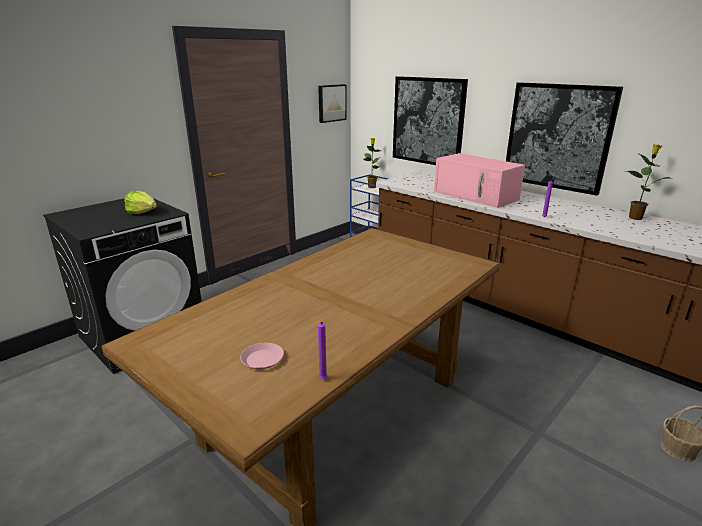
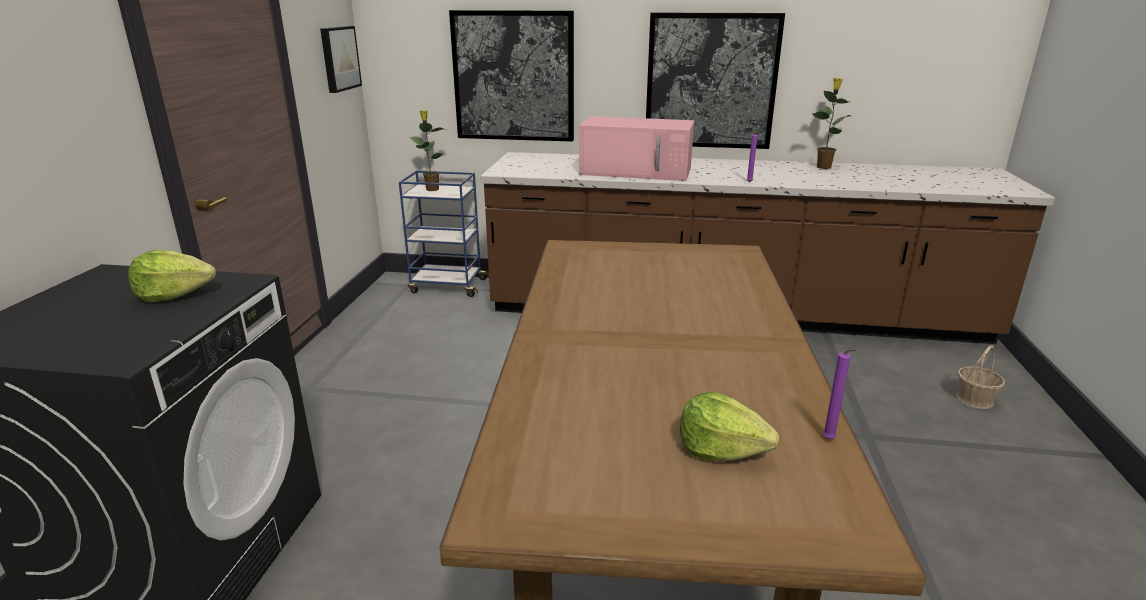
camera: 35 degrees left, 0 degrees up
(262, 359) = (721, 449): pink plate -> lettuce

